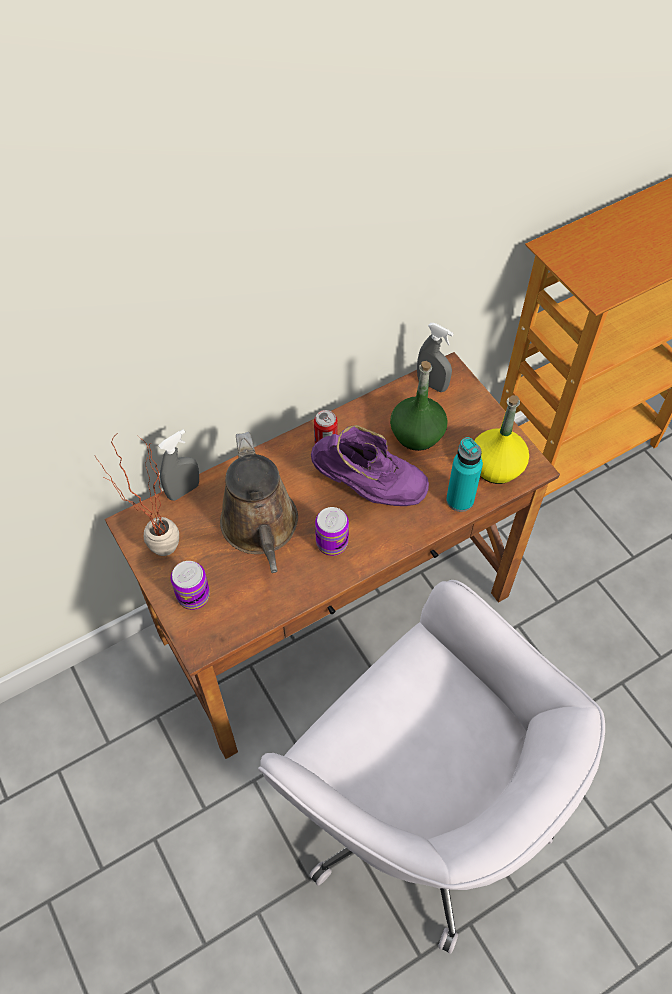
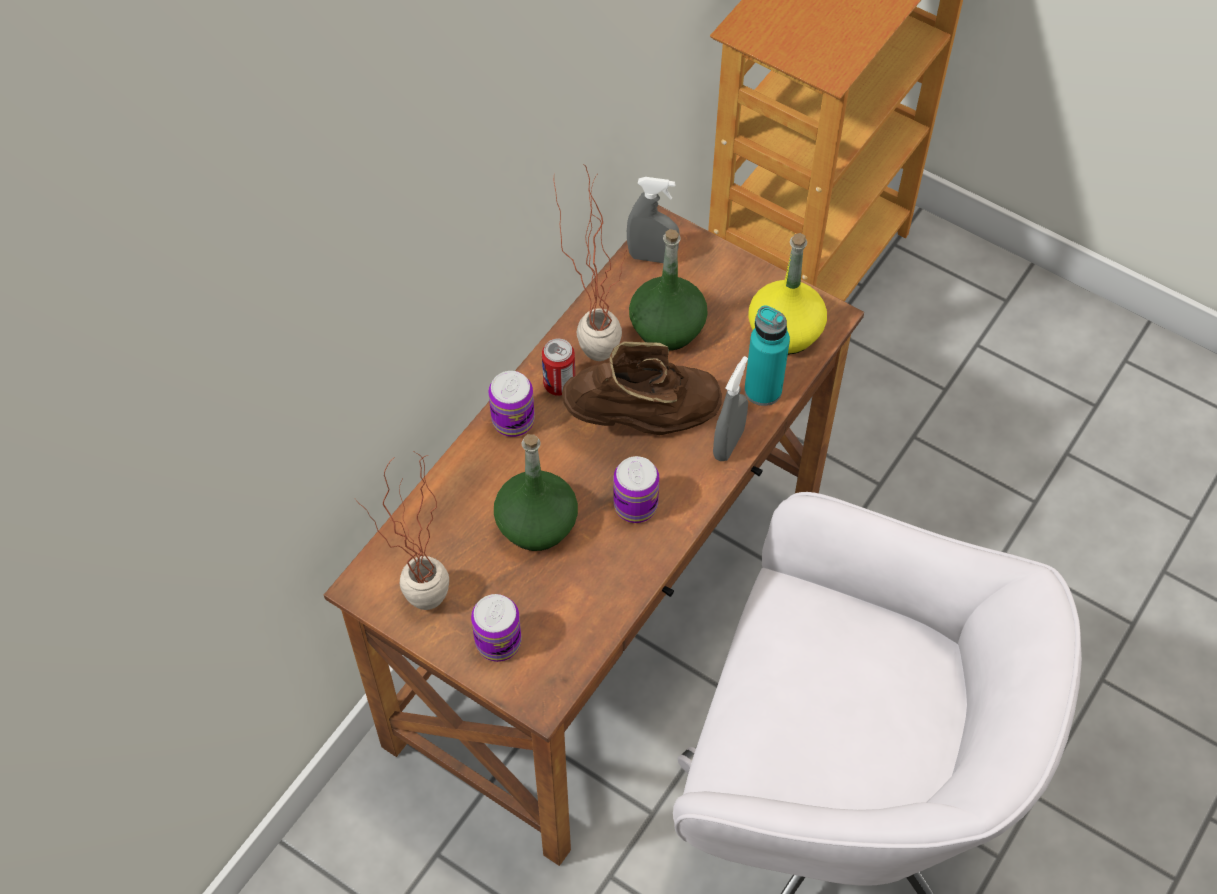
camera: 25 degrees left, 0 degrees up
(183, 490) = (408, 516): grey spray bottle -> grey spray bottle (728, 444)
(261, 528) = (536, 523): brown watering can -> green bottle
(283, 455) = (513, 420): none -> can
(362, 425) = (592, 343): none -> potted plant
(368, 488) = (644, 420): purple boot -> brown boot

